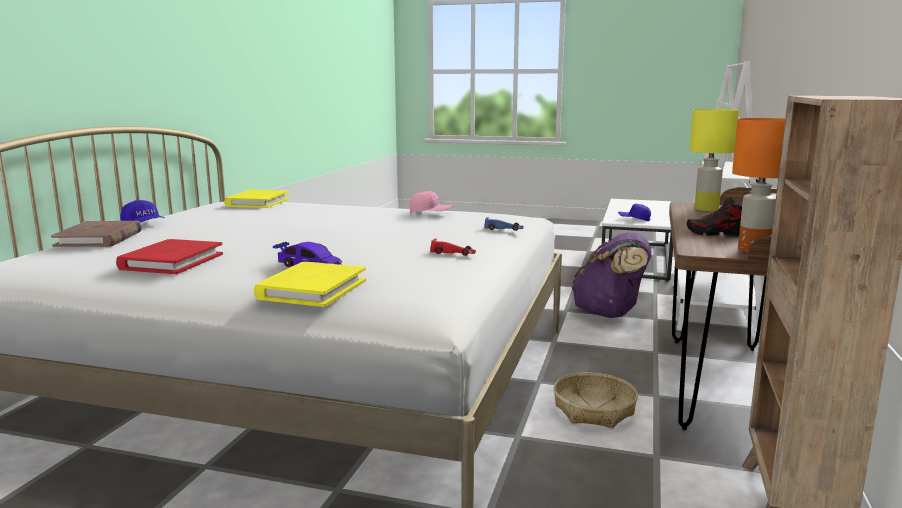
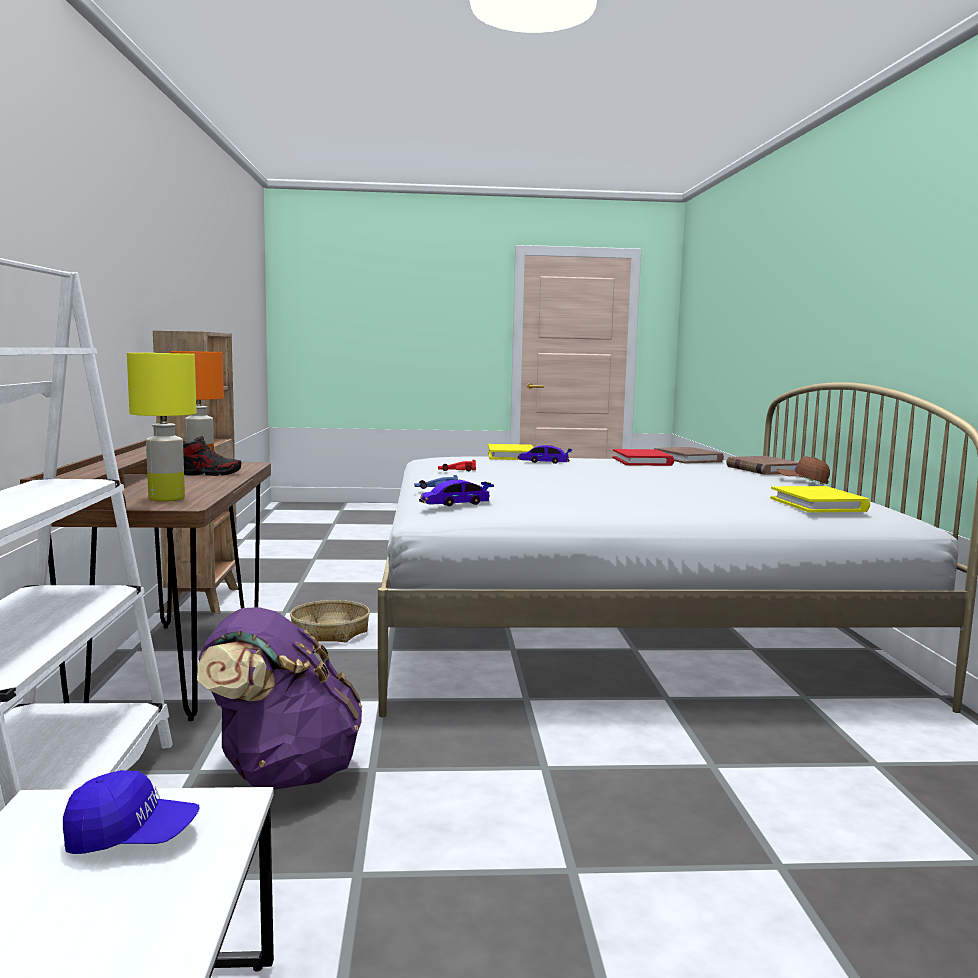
camera: 160 degrees right, 5 degrees down
(80, 266) = (688, 459): none -> brown book
(144, 224) = (802, 481): blue cap -> brown cap
(431, 214) = (548, 498): pink cap -> none
(504, 214) = (456, 503): none -> toy car

